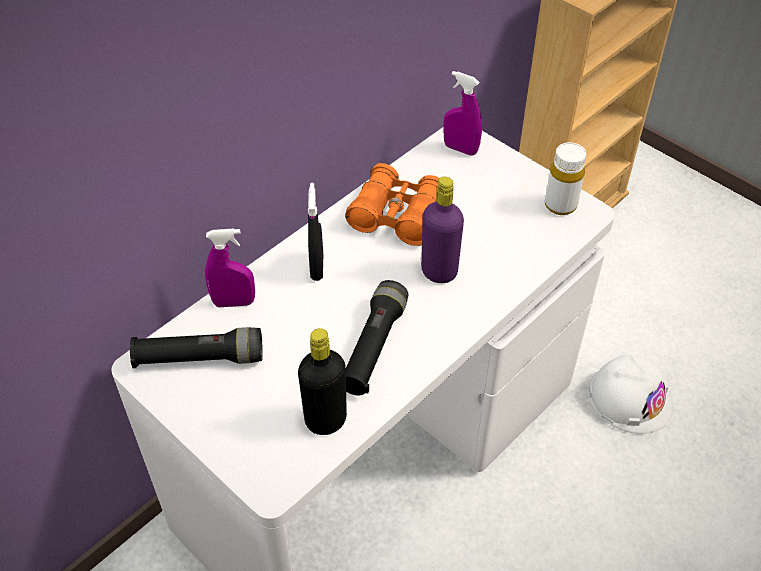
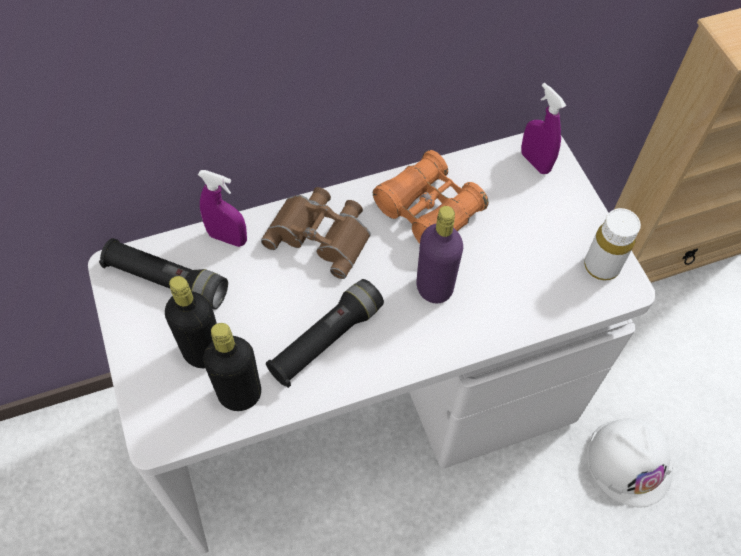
camera: 25 degrees right, 10 degrees up
(270, 401) = (203, 352): none -> black bottle
(317, 267) = (322, 234): black spray bottle -> brown binoculars

